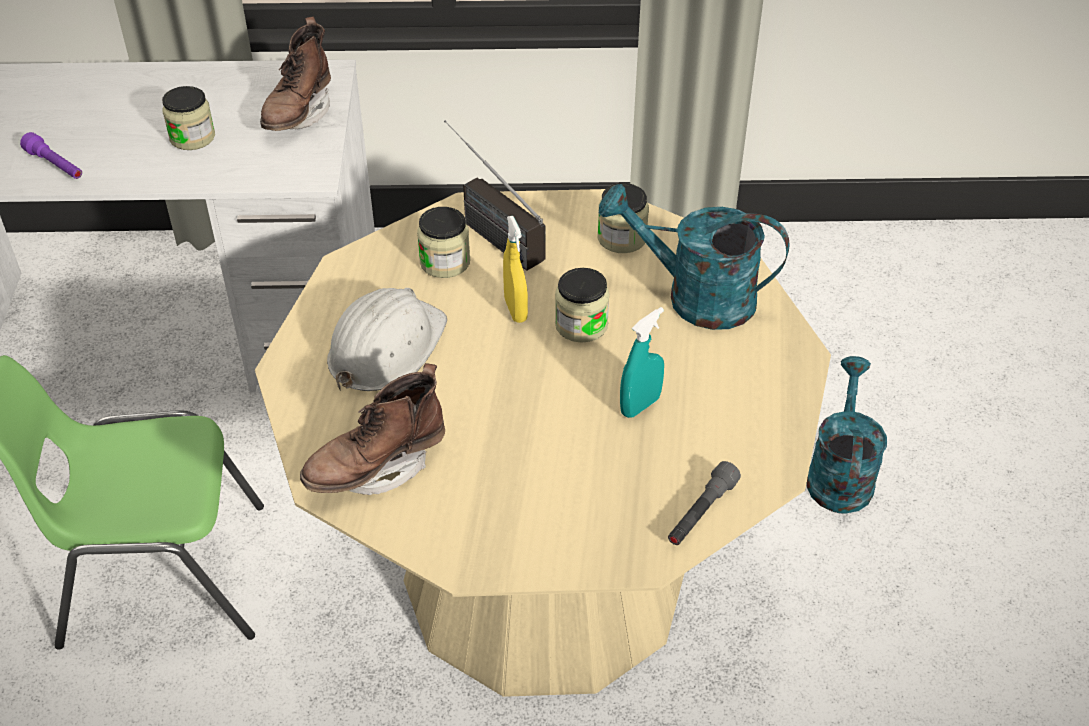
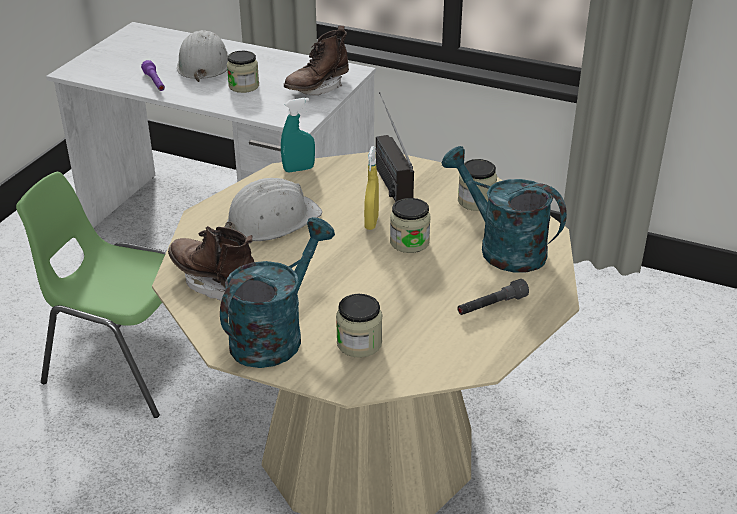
camera: 25 degrees right, 10 degrees down
(108, 115) = (204, 65): none -> white hard hat
(377, 467) = (215, 282): brown boot -> brown boot turned 45 degrees clockwise
(445, 262) = (345, 185): jar -> jar (359, 343)
(640, 405) = (414, 298): turquoise spray bottle -> turquoise spray bottle (299, 169)
(701, 513) = (408, 372): grey flashlight -> grey flashlight (491, 306)
(839, 473) = (632, 454): turquoise watering can -> turquoise watering can (274, 334)

